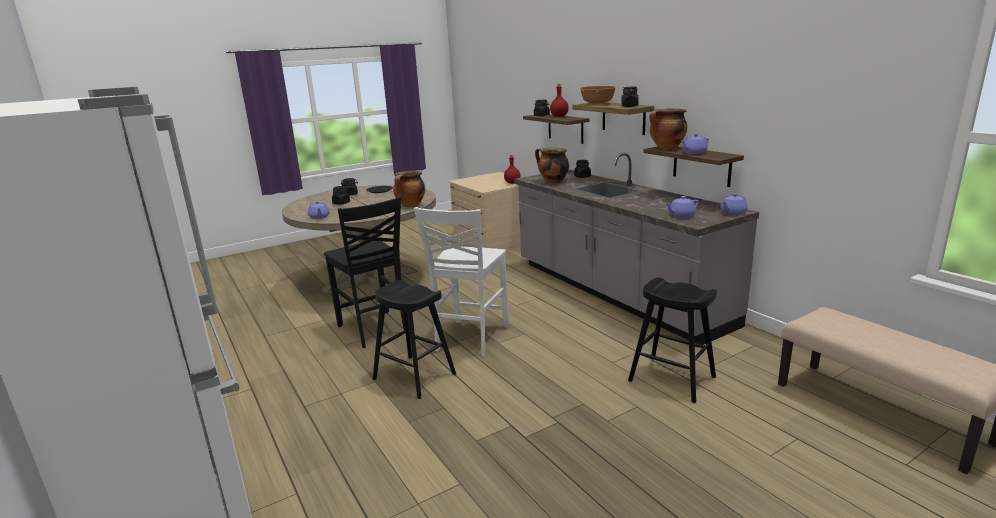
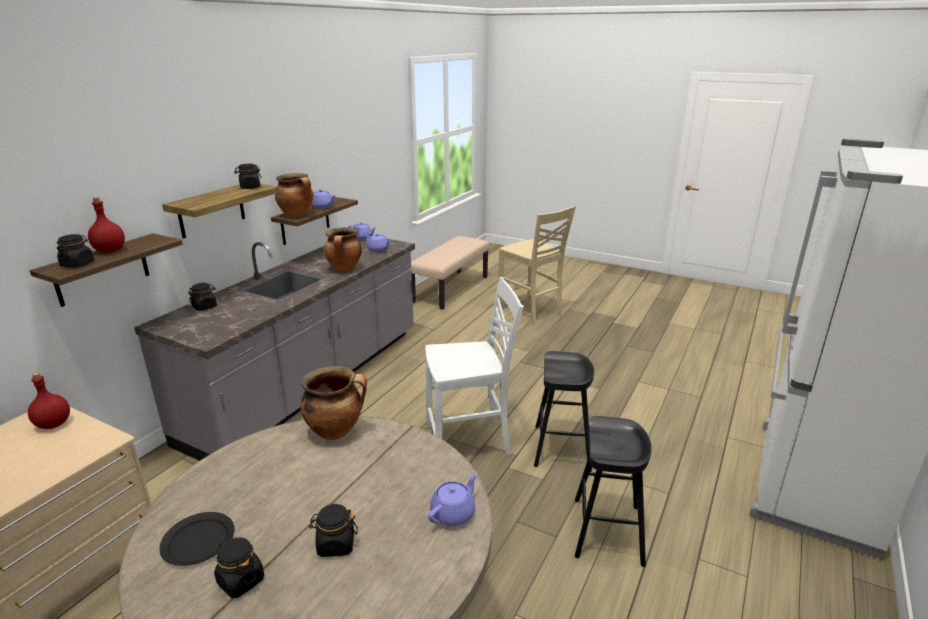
camera: 120 degrees left, 5 degrees up
(374, 330) = (503, 530): black chair -> none
(552, 182) = (237, 319): cooking pot -> cooking pot (345, 269)
(597, 104) = (203, 200): brown bowl -> none
(672, 379) = (461, 338): black stool -> black stool (607, 530)
(754, 471) = (531, 311): none -> beige chair

